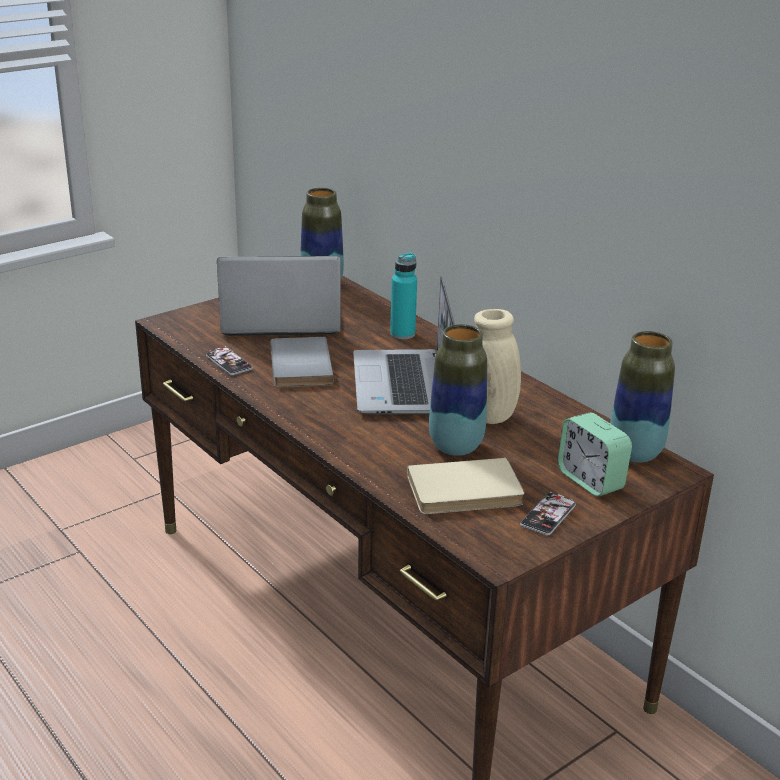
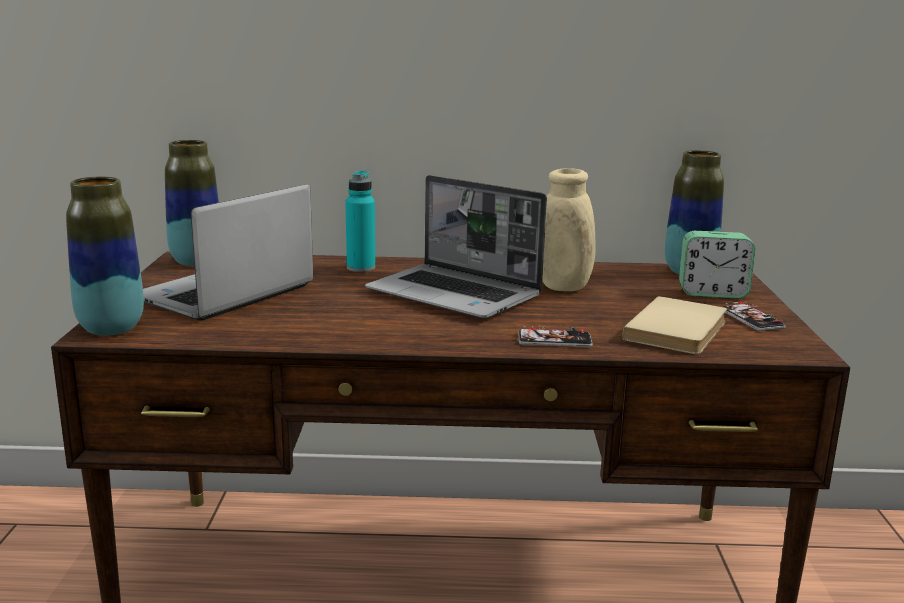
camera: 50 degrees left, 10 degrees down
(229, 362) = (264, 336): phone -> phone (554, 340)
(297, 366) = (336, 315): grey book -> none
(456, 447) = (597, 311): vase -> vase (111, 329)

